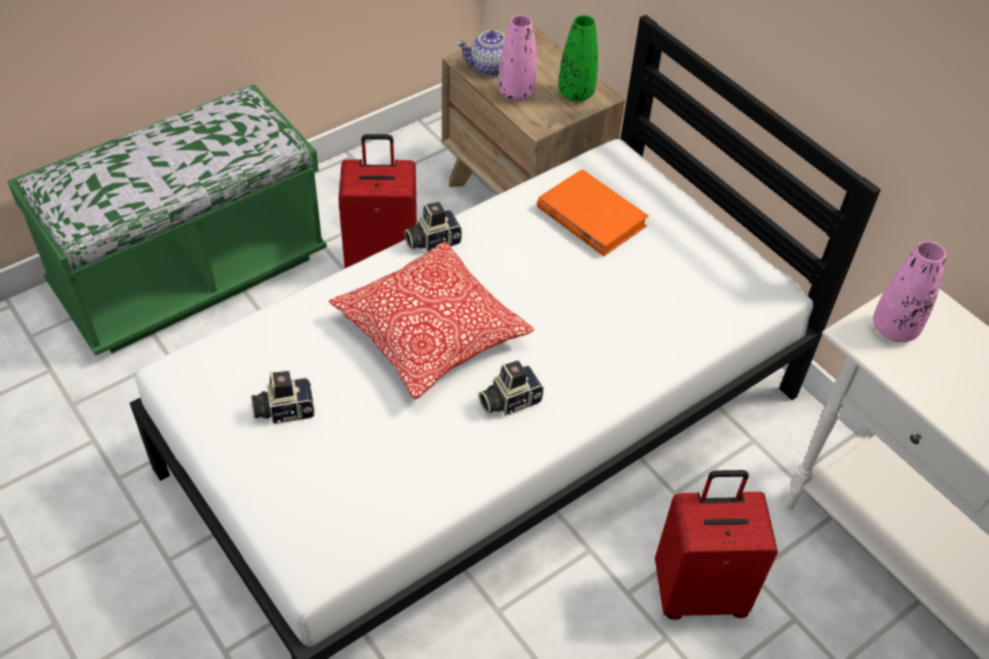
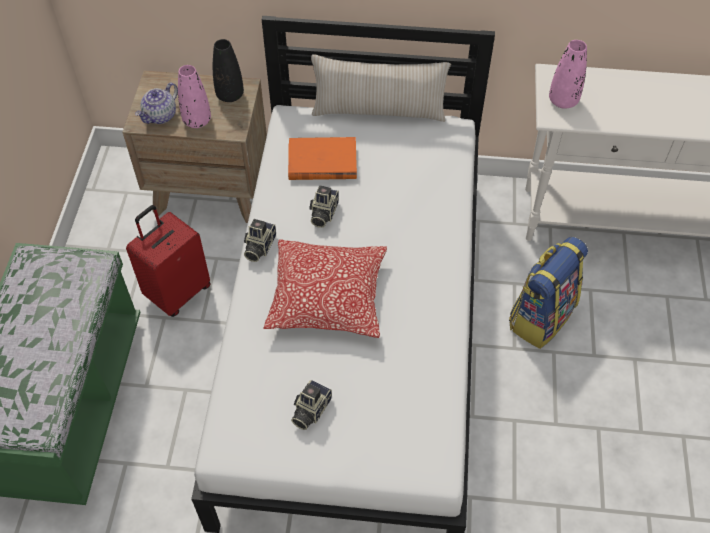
camera: 45 degrees left, 5 degrees up
(509, 400) = (411, 296): camera -> camera (323, 213)
(576, 93) = (230, 95): green vase -> black vase
(699, 591) = (541, 316): red suitcase -> backpack
(713, 216) = (379, 111): none -> beige pillow

